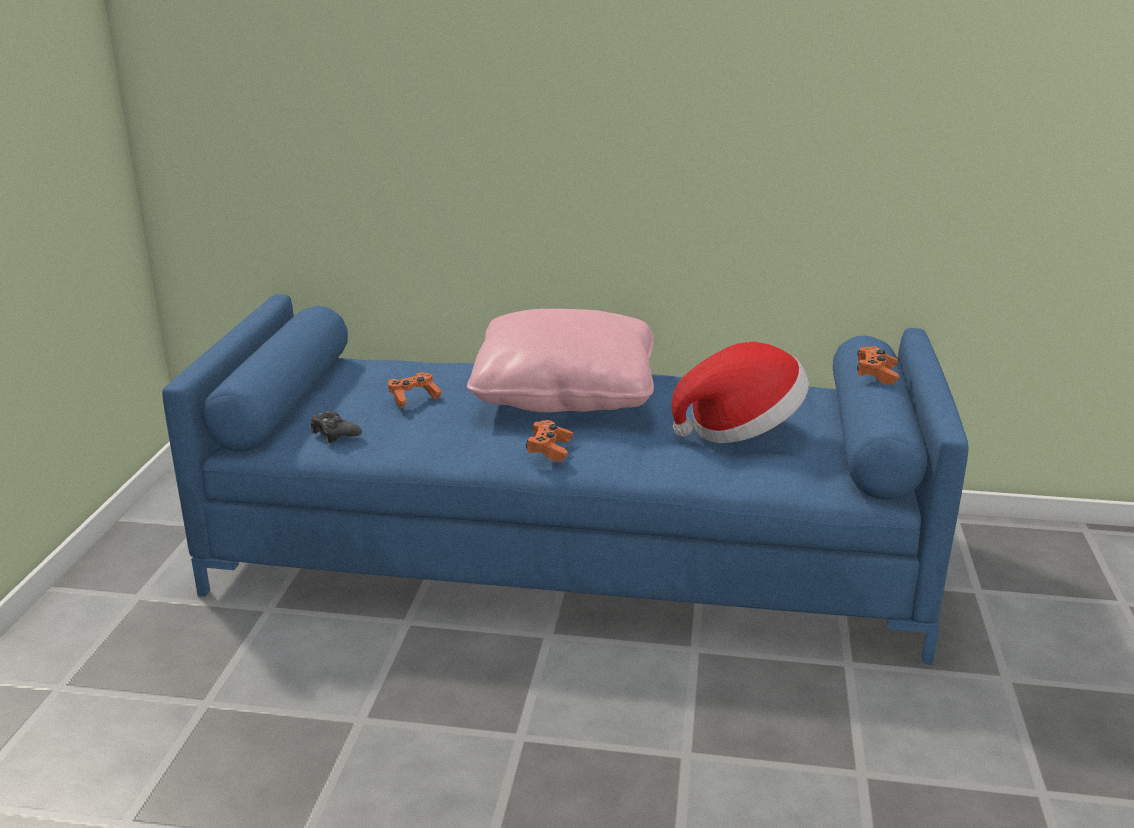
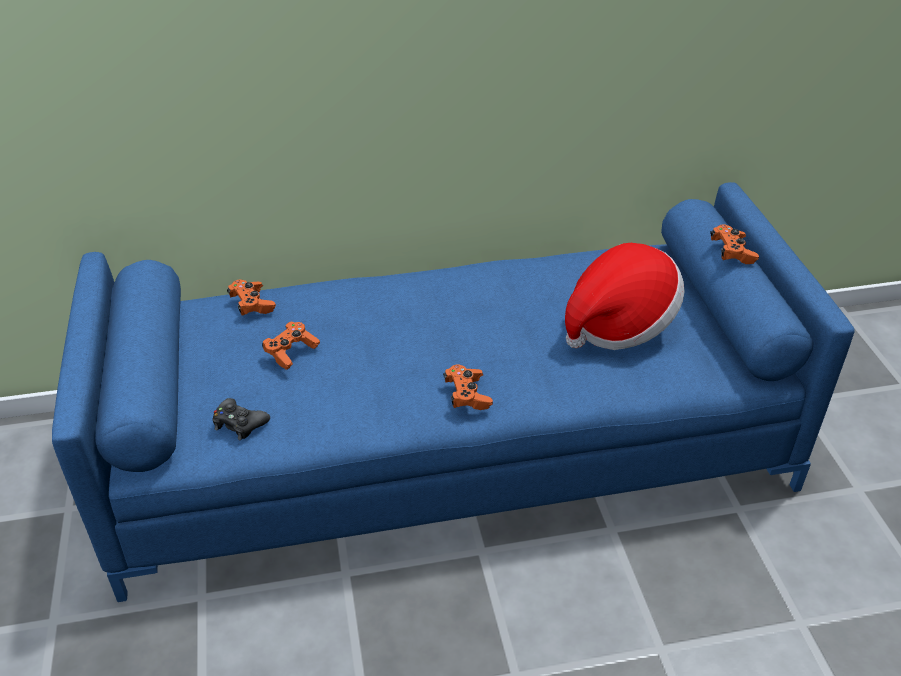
camera: 20 degrees left, 15 degrees up
(404, 365) = (252, 304): none -> orange game controller
(564, 393) = (432, 309): pink pillow -> none

